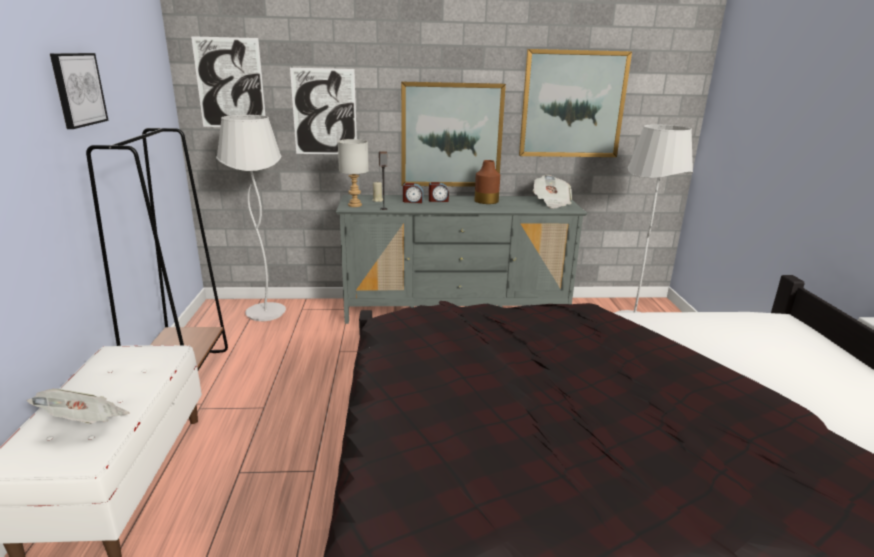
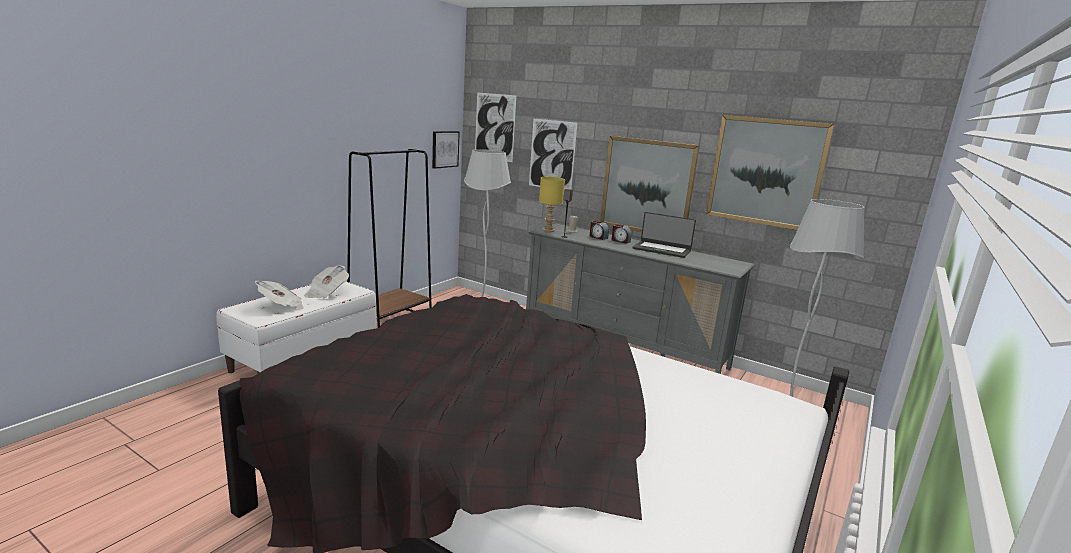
camera: 35 degrees right, 5 degrees down
(78, 89) = (364, 119): picture -> picture (444, 149)
(355, 205) = (549, 230): grey table lamp -> yellow table lamp
(486, 201) = (662, 249): brown vase -> laptop
(551, 203) = (721, 263): newspaper -> newspaper (326, 293)

